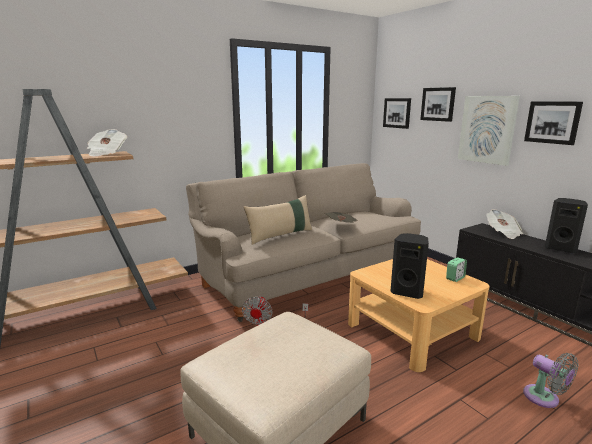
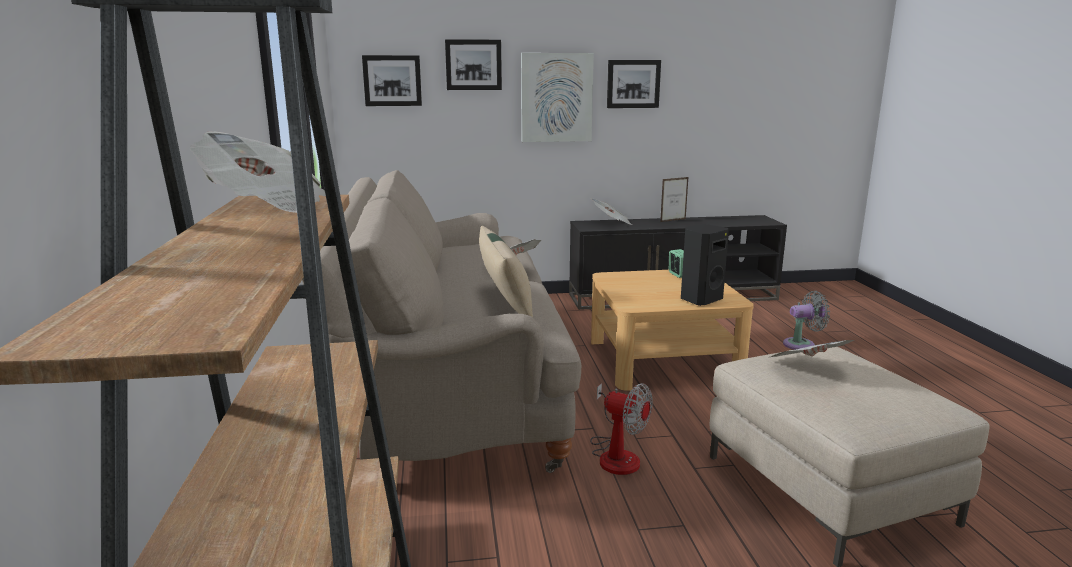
camera: 65 degrees left, 0 degrees up
(292, 337) = (806, 368): none -> newspaper
(561, 248) = (673, 220): black speaker -> picture frame

